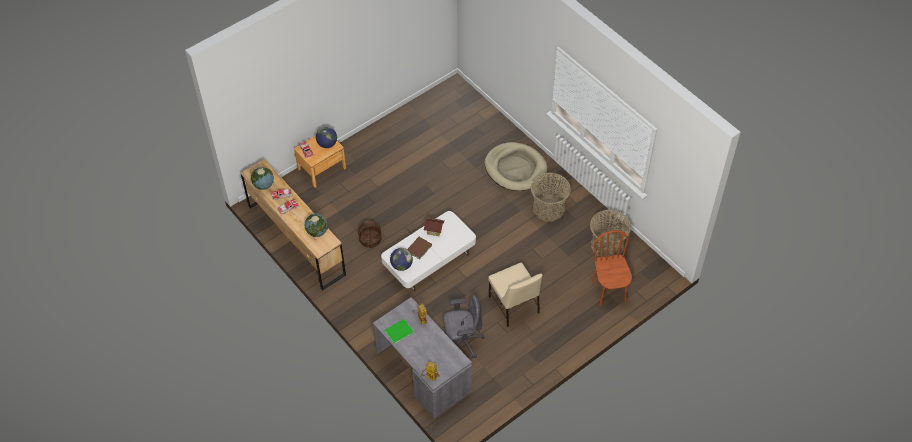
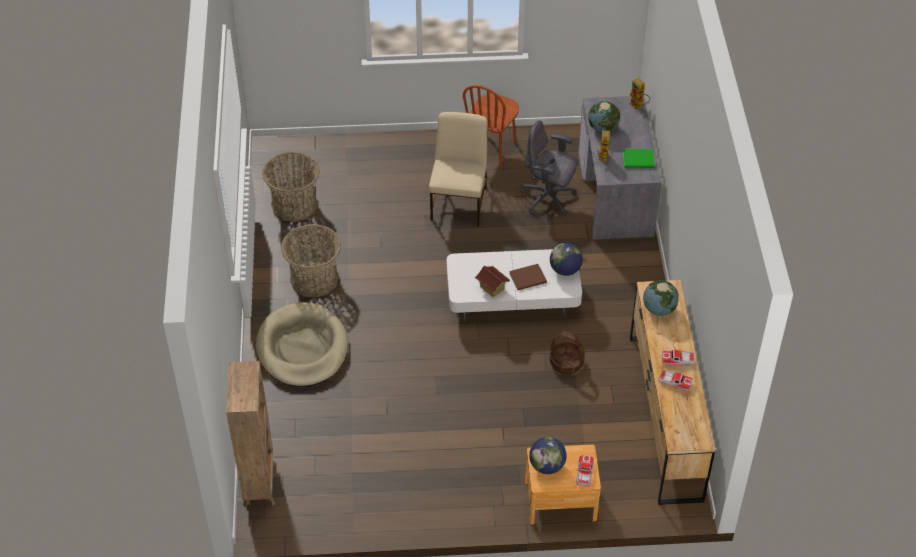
camera: 145 degrees left, 5 degrees down
(263, 185) = (692, 411): globe -> globe (603, 128)
(471, 99) = (260, 483): none -> brown bookcase
(609, 291) = (343, 163): brown chair -> brown chair (492, 150)

